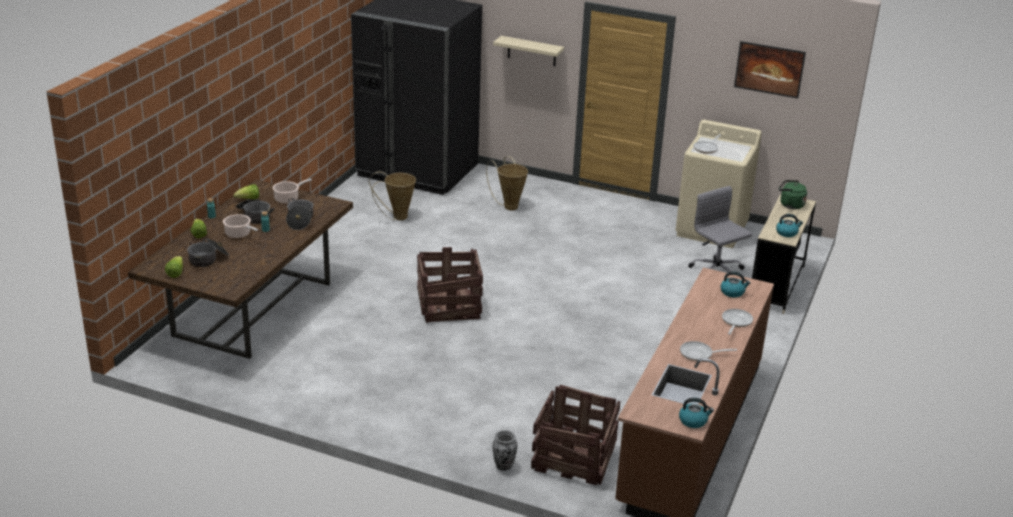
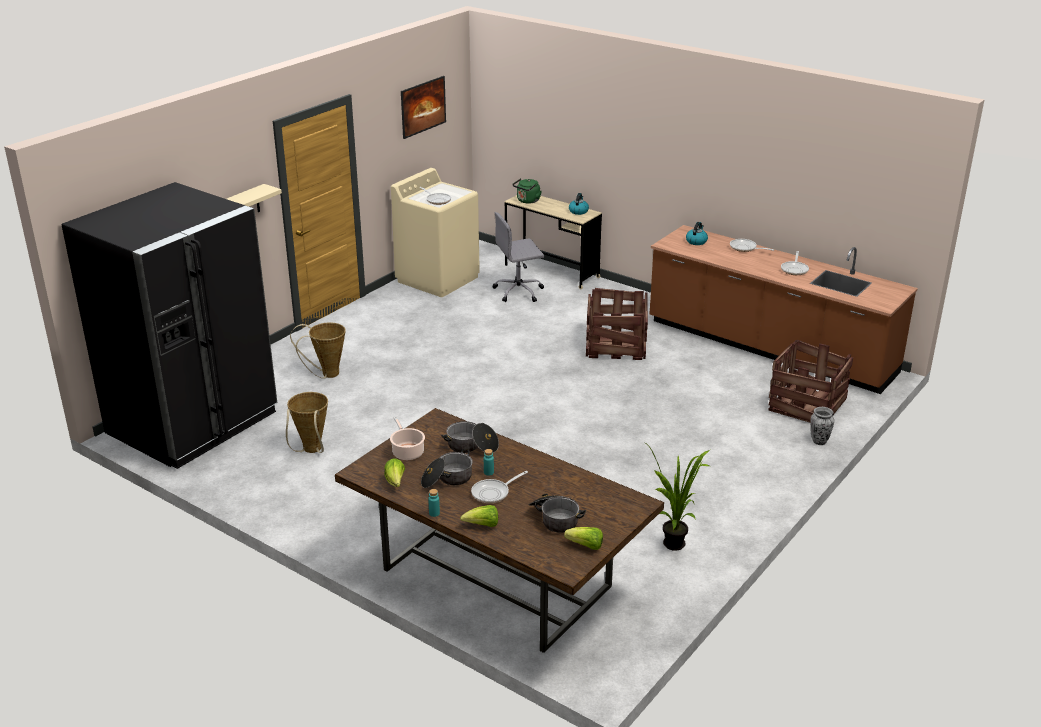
camera: 75 degrees left, 0 degrees up
(239, 234) = (493, 493): cooking pot -> frying pan
(304, 386) = (675, 548): none -> potted plant
(449, 305) = (533, 438): crate -> crate (614, 346)
(693, 421) = (892, 286): kettle -> none

